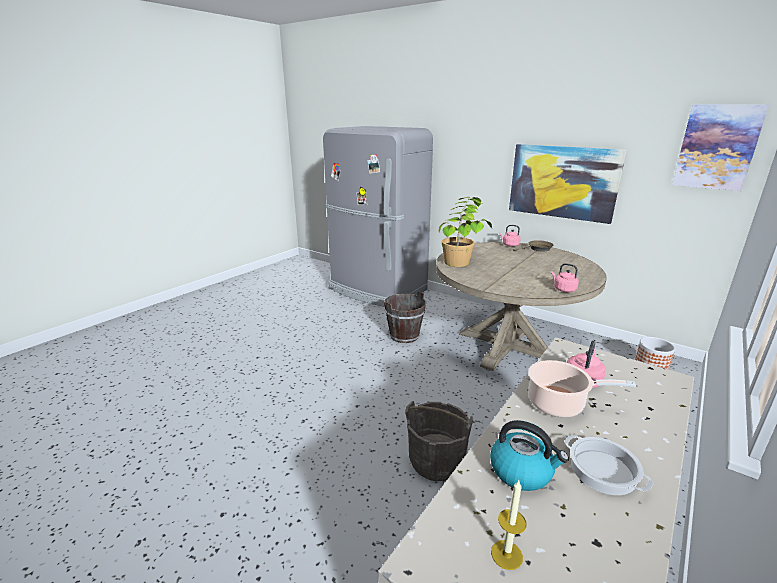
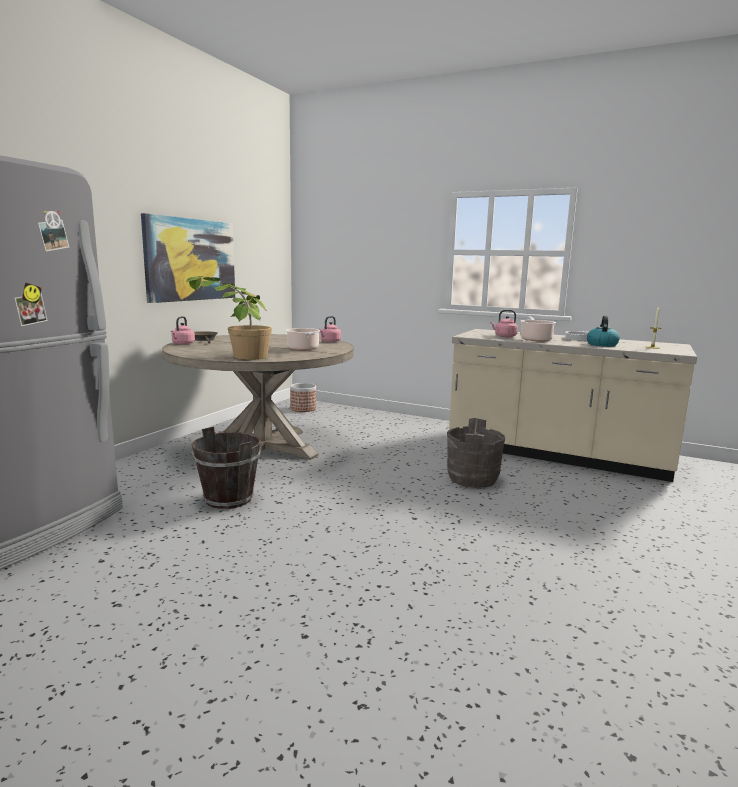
camera: 100 degrees left, 10 degrees down
(505, 278) = (303, 349): none -> cooking pot
(717, 147) = (271, 223): picture -> none

